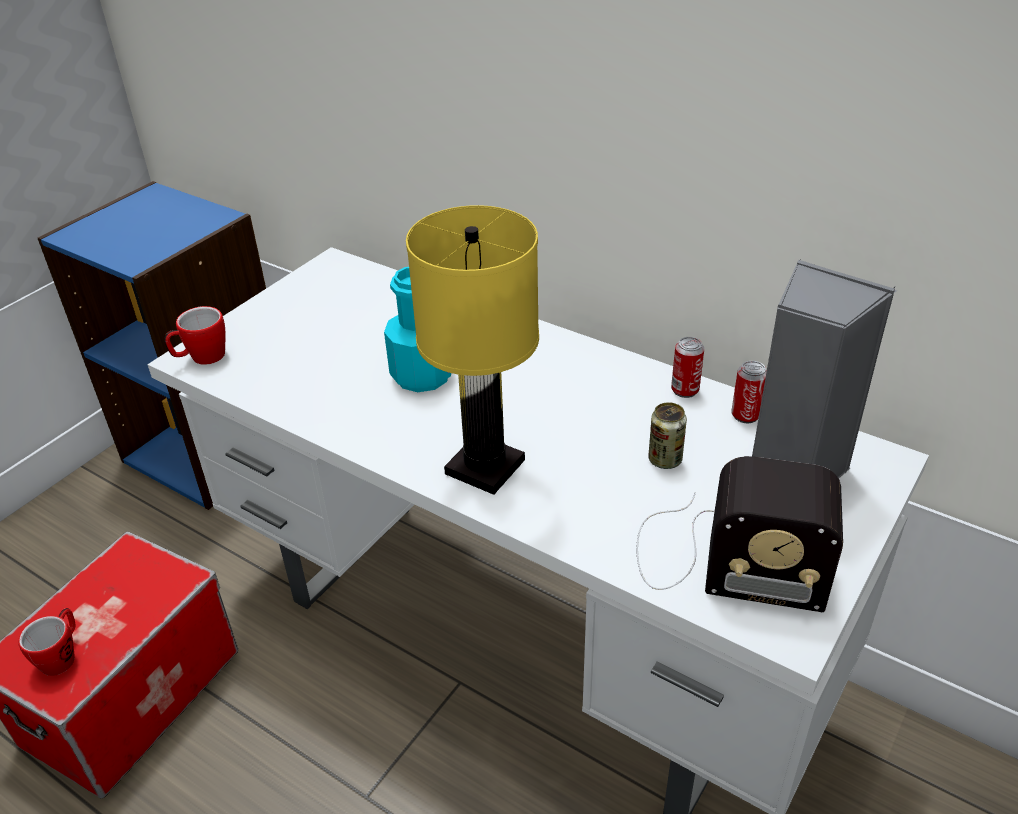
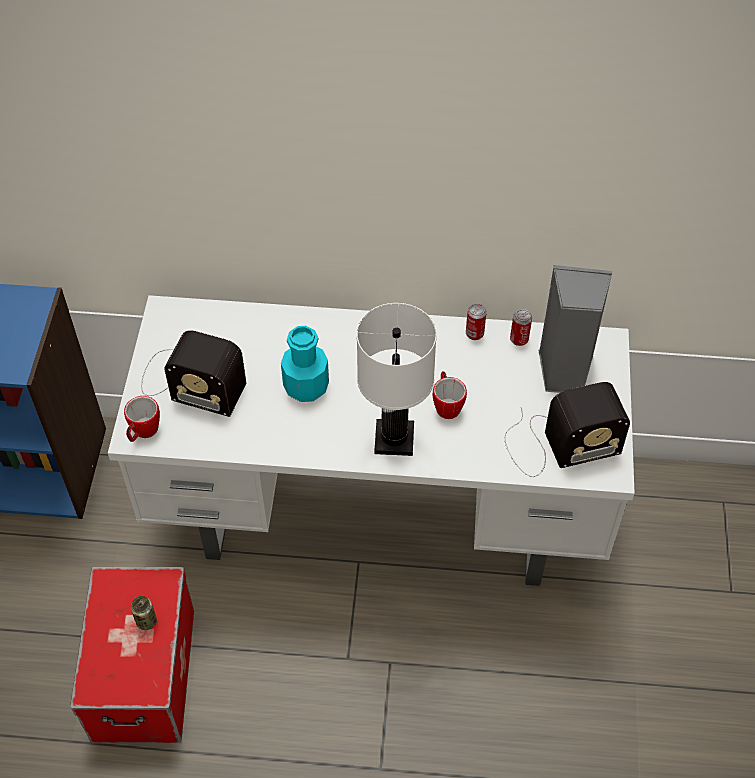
camera: 30 degrees left, 15 degrees up
(62, 656) = (129, 668): mug -> mug (446, 405)
(296, 329) = (189, 381): none -> radio
(485, 468) = (395, 439): yellow table lamp -> white table lamp
(664, 460) = (492, 391): can -> can (146, 621)

